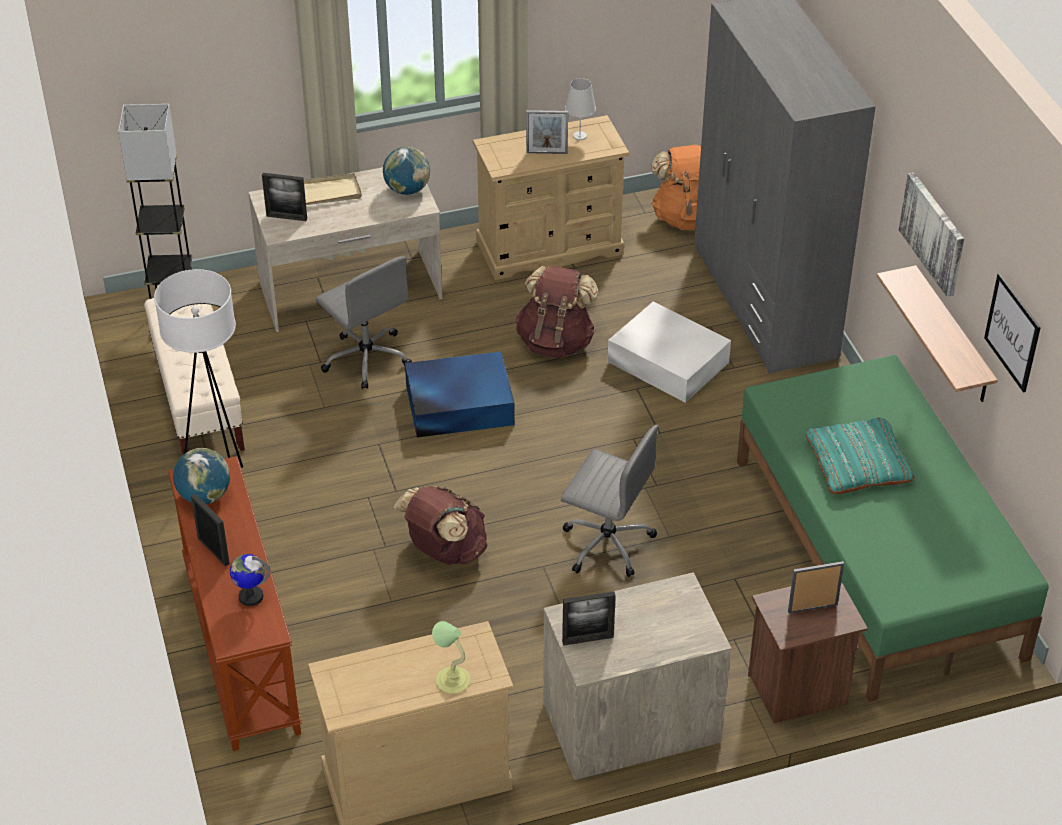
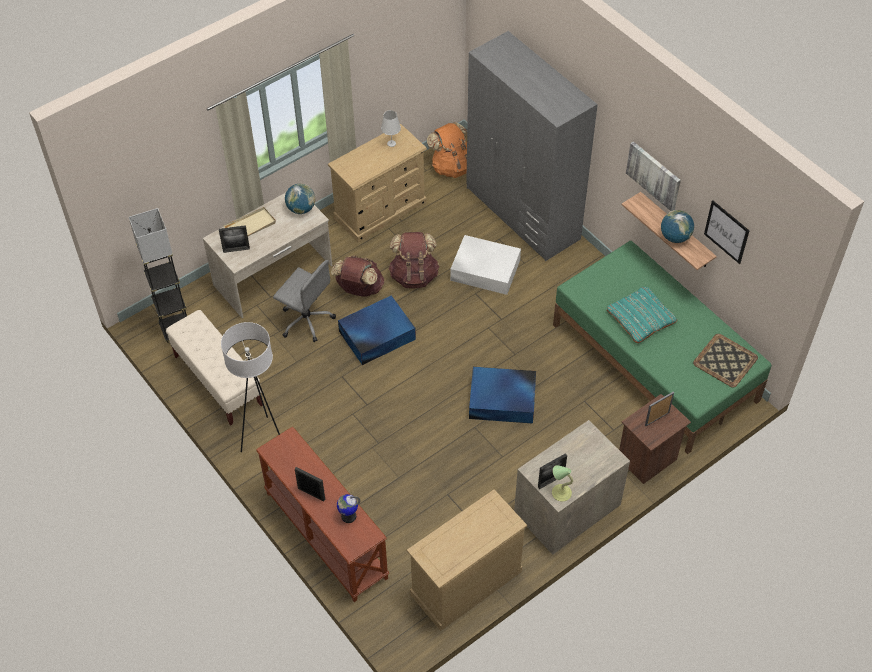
camera: 20 degrees left, 10 degrees up
(204, 496) = (287, 459): globe -> globe (675, 237)
(444, 551) = (414, 435): brown backpack -> brown backpack (359, 289)
(452, 680) = (492, 532): table lamp -> table lamp (560, 492)
(547, 152) = (377, 161): picture frame -> none
(606, 543) = (503, 400): grey office chair -> blue storage box
(970, 559) = (725, 361): none -> tray

